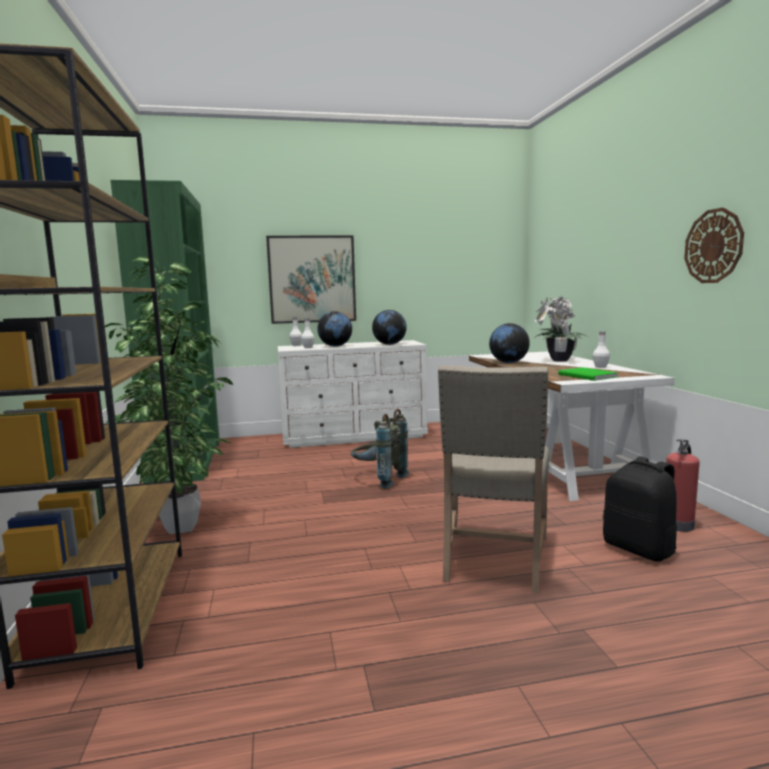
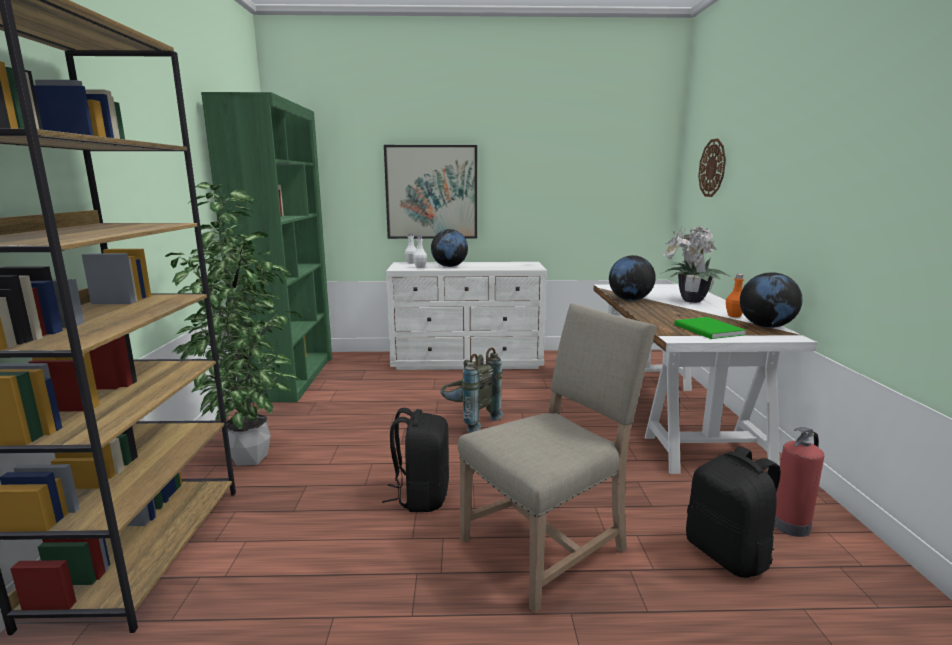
camera: 10 degrees right, 5 degrees up
(364, 538) = (421, 496): none -> black backpack
(389, 344) = (507, 267): globe -> globe (766, 326)
(493, 559) = (549, 545): beige chair -> beige chair turned 150 degrees counterclockwise
(600, 367) = (734, 316): white bottle -> orange bottle
(713, 246) = (882, 183): wall clock -> wall clock (712, 168)

